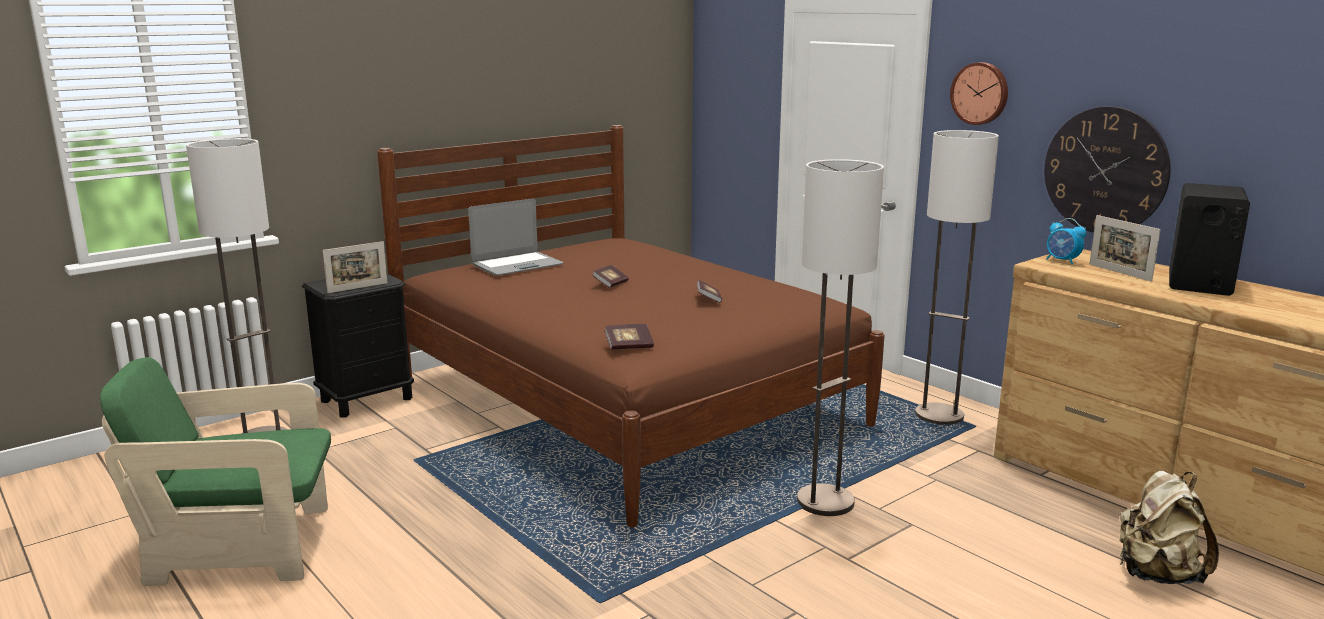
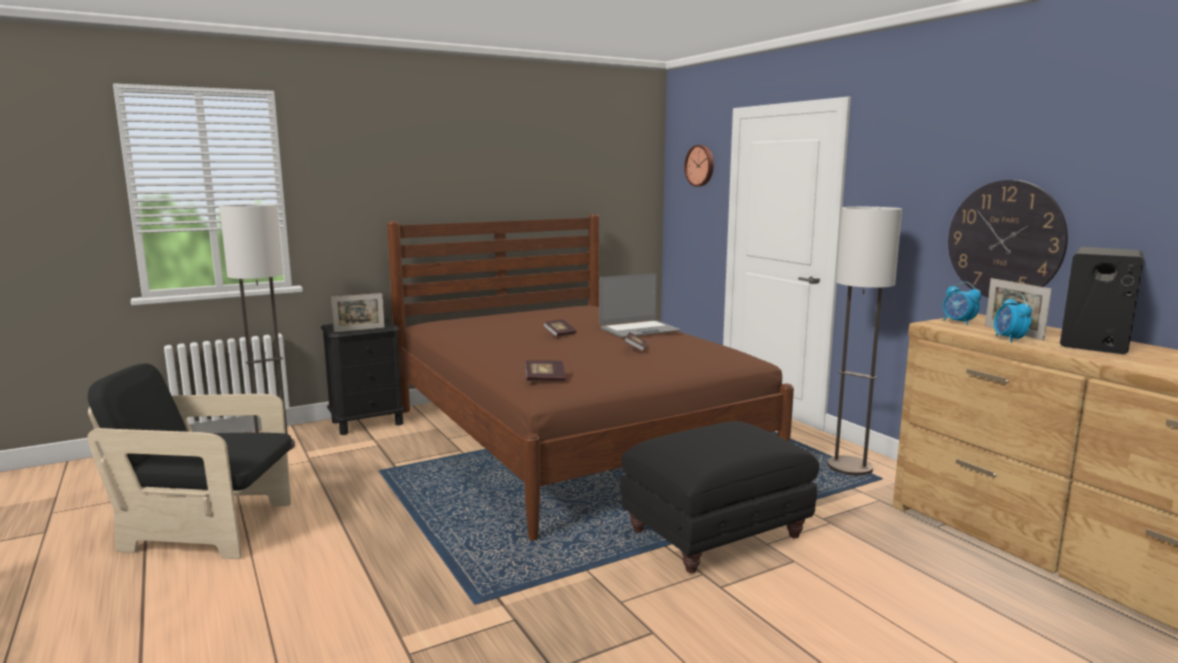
camera: 10 degrees right, 5 degrees down
(242, 548) = (208, 529): green armchair -> black armchair
(517, 265) = (493, 319): laptop -> laptop (639, 330)
(825, 501) = (717, 533): floor lamp -> black ottoman
(980, 93) = (891, 176): wall clock -> wall clock (700, 165)
(1119, 281) = (1009, 339): none -> alarm clock
(1157, 574) = (1038, 634): beige backpack -> none

